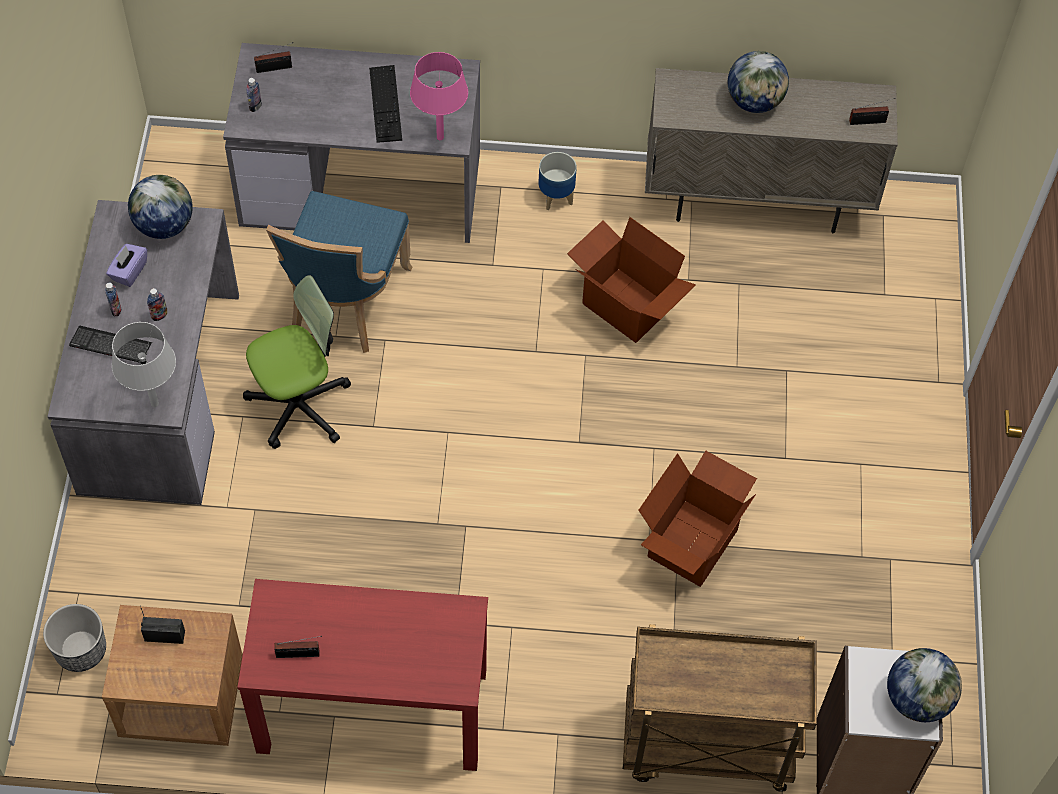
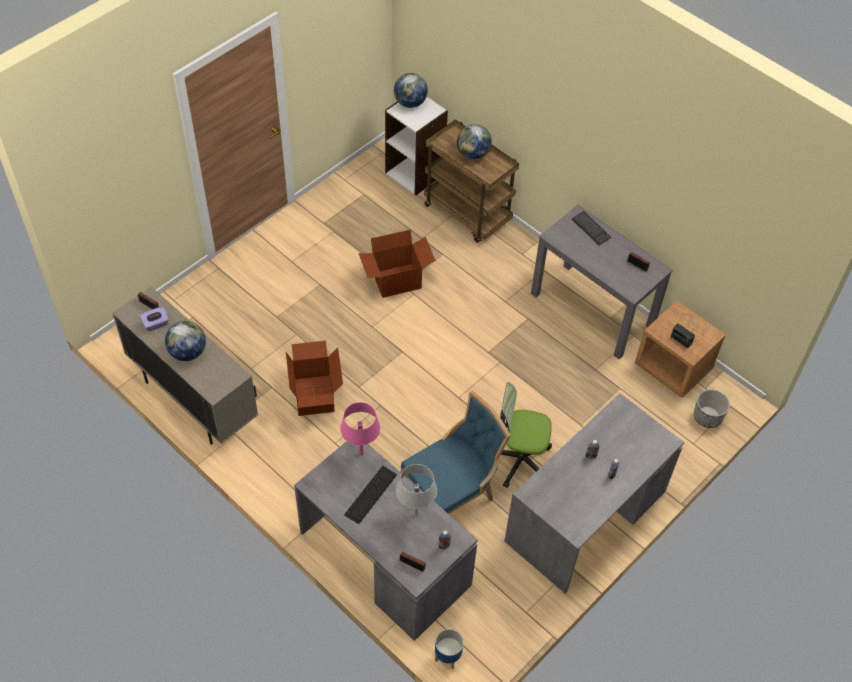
camera: 140 degrees left, 5 degrees down
(111, 345) = (627, 457): keyboard -> keyboard (591, 229)
(129, 272) = (590, 491): purple tissue box -> purple tissue box (156, 324)
(154, 404) = (625, 412): grey table lamp -> grey table lamp (415, 514)
(164, 225) = (552, 506): globe -> globe (473, 154)
(371, 711) = (592, 310): red console table -> grey console table
(555, 197) = (288, 476): planter -> planter (448, 656)

